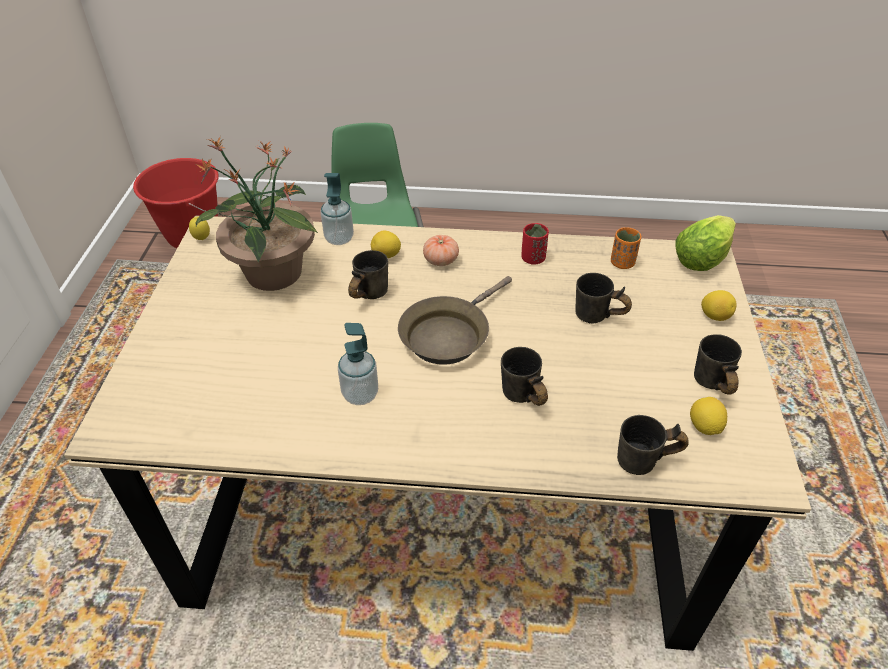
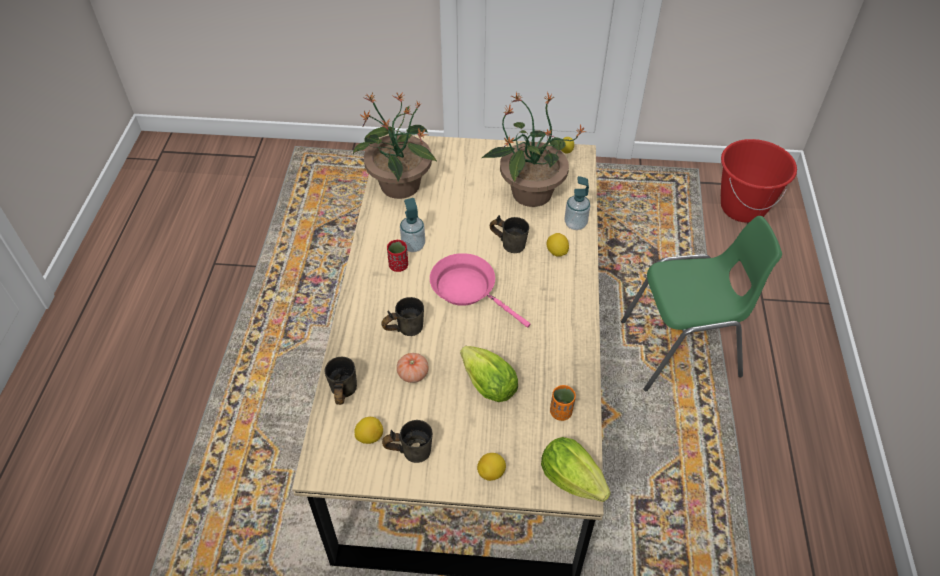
camera: 90 degrees right, 5 degrees up
(221, 416) = (400, 186): none -> potted plant
(441, 260) = (554, 285): tomato -> tomato (413, 374)
(448, 335) = (468, 289): brown frying pan -> pink frying pan
(533, 258) = (561, 346): red cup -> red cup (398, 266)
(596, 319) = (485, 383): grey mug -> lettuce

